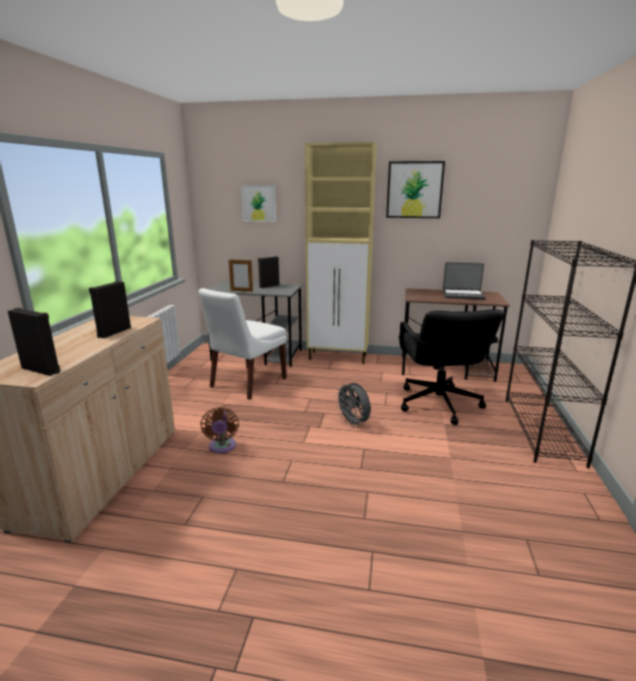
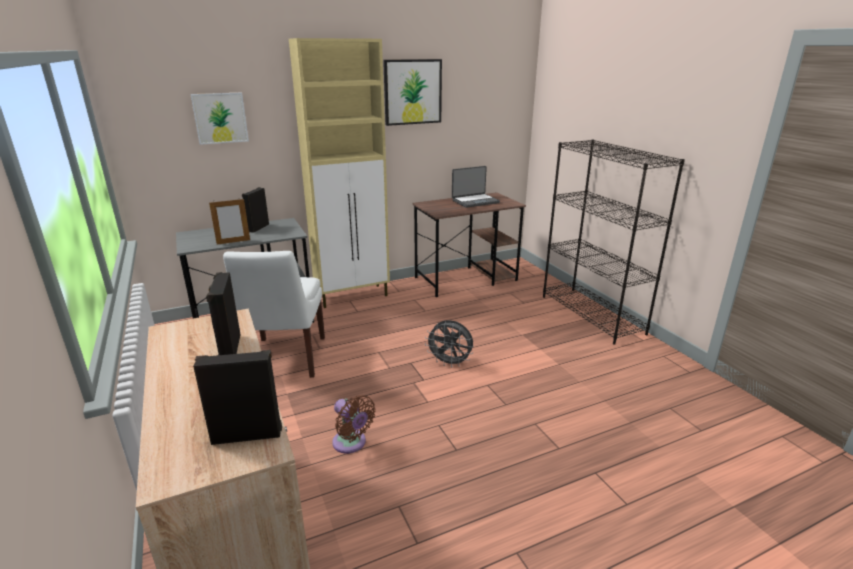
camera: 35 degrees left, 5 degrees up
(438, 404) = (498, 317): black office chair -> none

